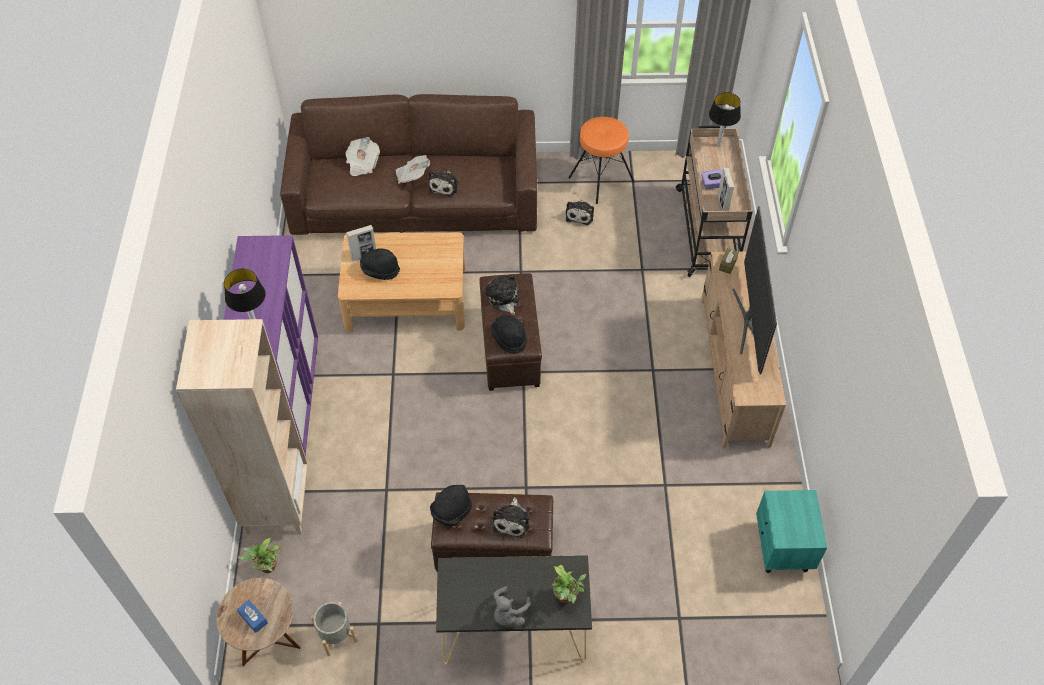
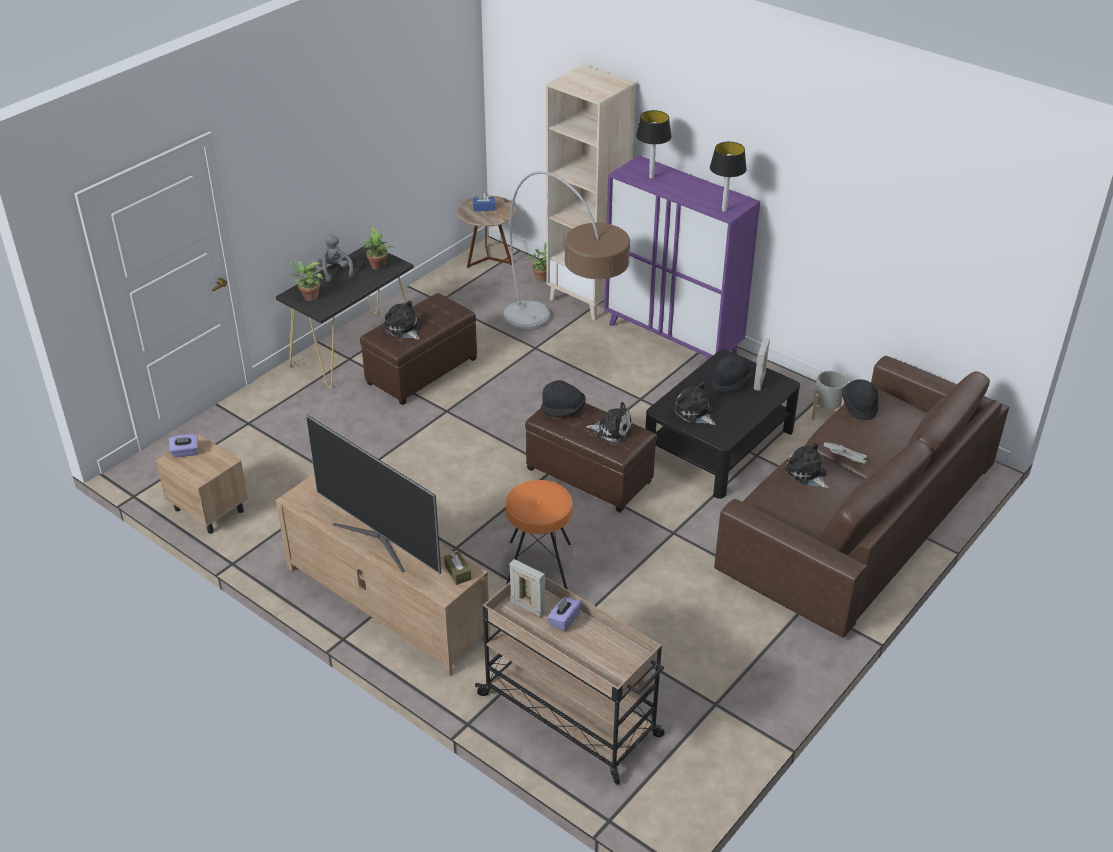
camera: 130 degrees right, 15 degrees down
(336, 635) = (455, 283): grey planter -> grey planter (826, 413)
(362, 164) = (895, 436): newspaper -> none
(367, 468) = (565, 347): none -> floor lamp
(406, 298) = (719, 445): beige coffee table -> black coffee table
(451, 511) = (449, 308): black hat -> black hat (859, 407)
(469, 583) = (378, 267): none -> potted plant
(580, 214) = (706, 623): plush toy -> plush toy (695, 413)
(600, 179) = (746, 677): orange stool -> orange stool (539, 566)
(719, 145) = (617, 671): table lamp -> table lamp (724, 210)
(782, 548) = (208, 509): turquoise nightstand -> beige nightstand
(799, 535) = (185, 452): none -> purple tissue box

